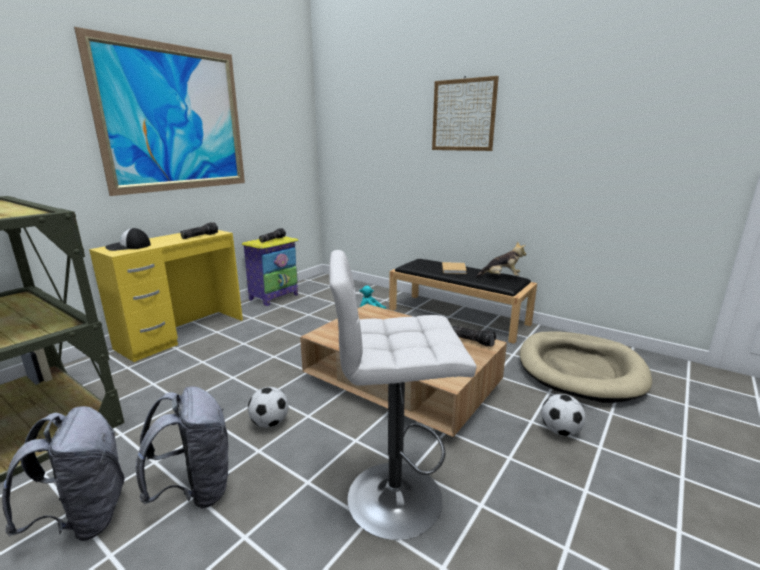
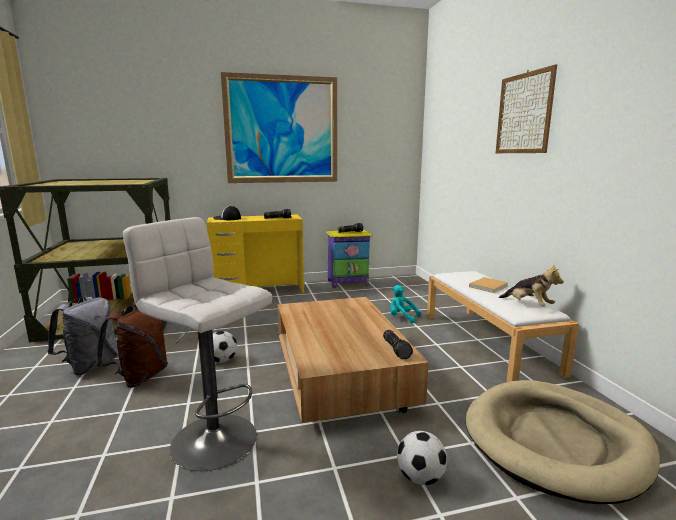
camera: 40 degrees right, 5 degrees down
(196, 490) = (140, 377): grey backpack -> brown backpack
(458, 316) = (488, 342): black bench -> white bench

